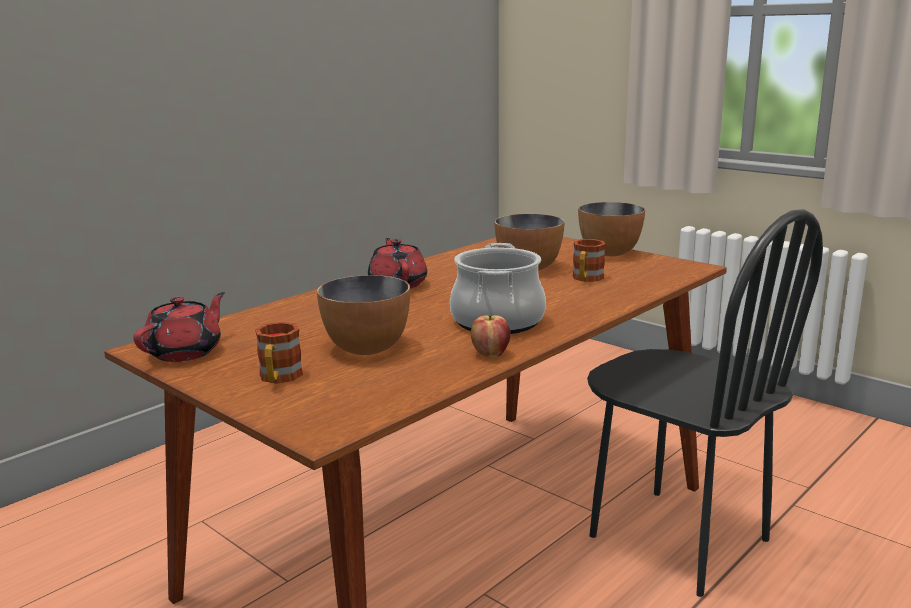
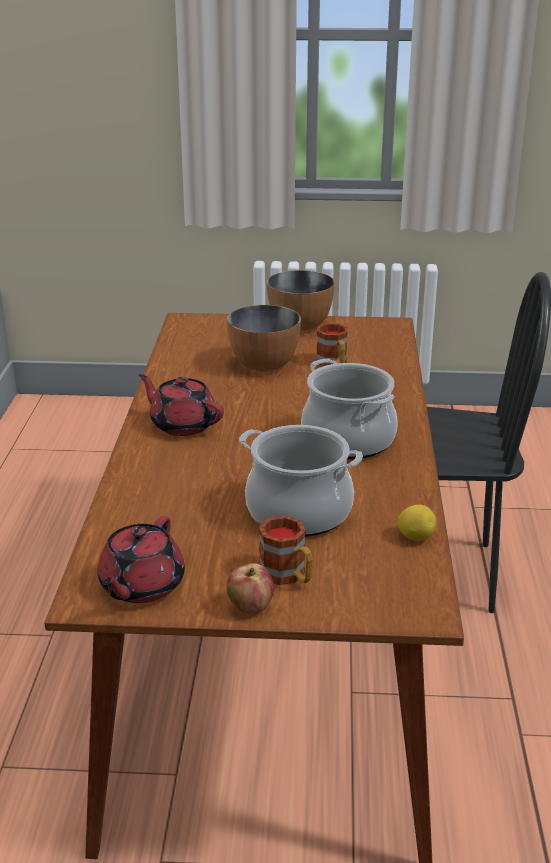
camera: 40 degrees left, 10 degrees up
(186, 352) = (140, 586): red teapot -> red teapot turned 150 degrees counterclockwise
(367, 349) = (299, 512): bowl -> cooking pot
(417, 389) = (415, 537): none -> lemon
(490, 354) = (404, 478): apple -> apple (250, 607)

